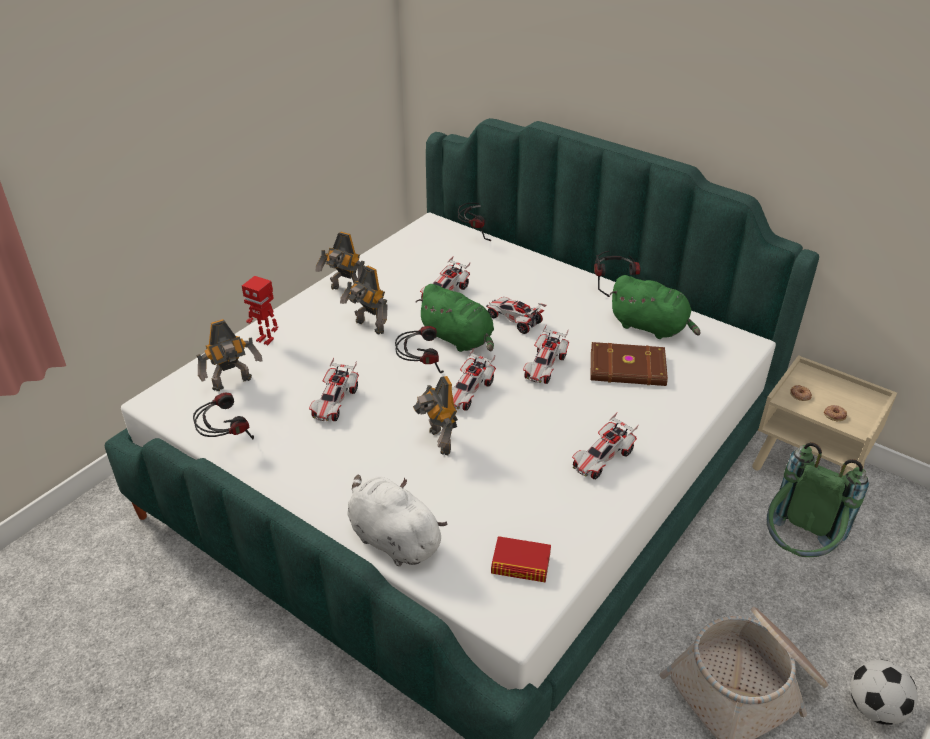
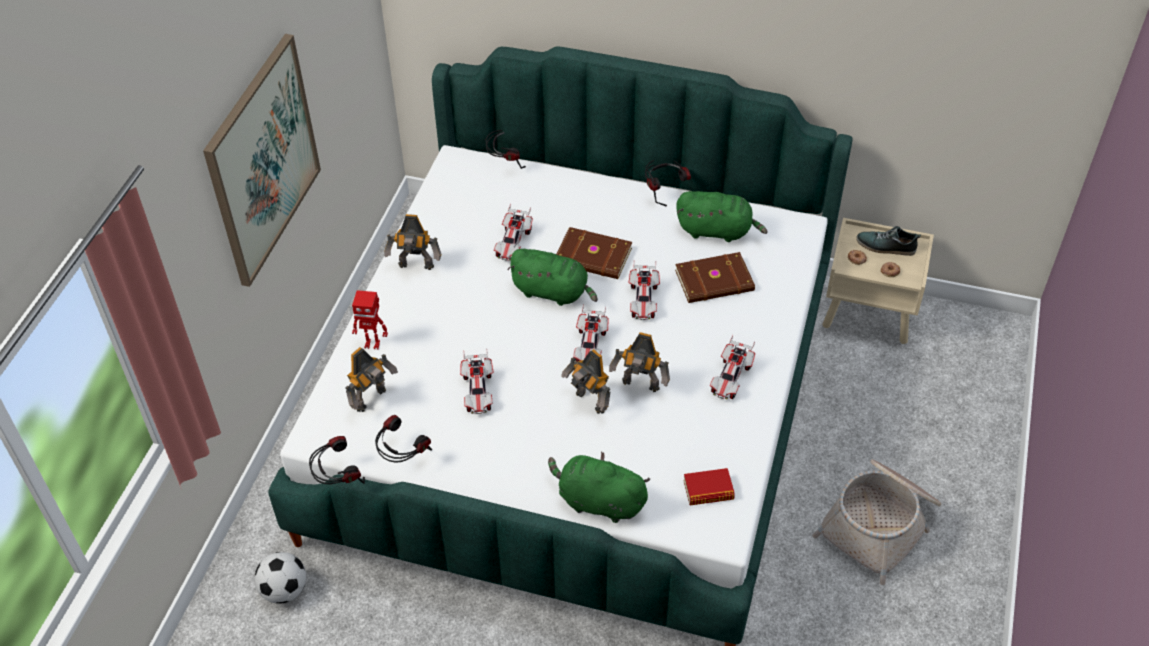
camera: 20 degrees left, 10 degrees up
(202, 129) = (263, 160): none -> picture
(368, 327) = (462, 302): toy robot -> toy robot (640, 386)
(392, 538) = (598, 501): white plush toy -> green plush toy
(419, 367) = (533, 332): headphones -> headphones (338, 479)
(514, 321) = (593, 257): toy car -> brown book
(796, 550) = (882, 394): green backpack -> none
(838, 392) = (886, 246): none -> shoe
(875, 708) = (976, 508): football -> football (285, 590)

